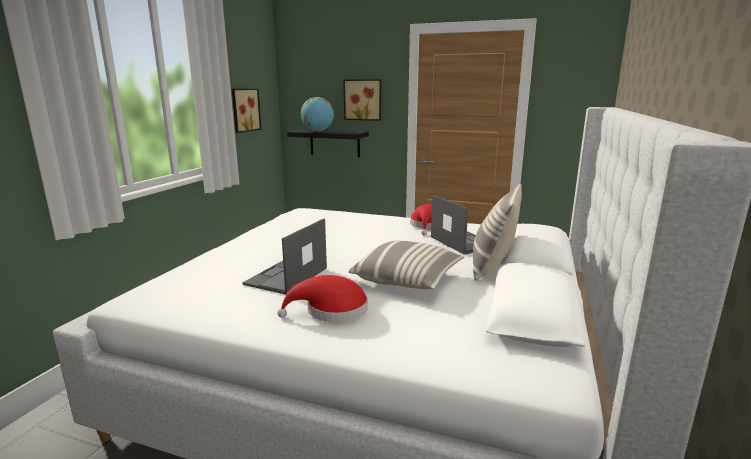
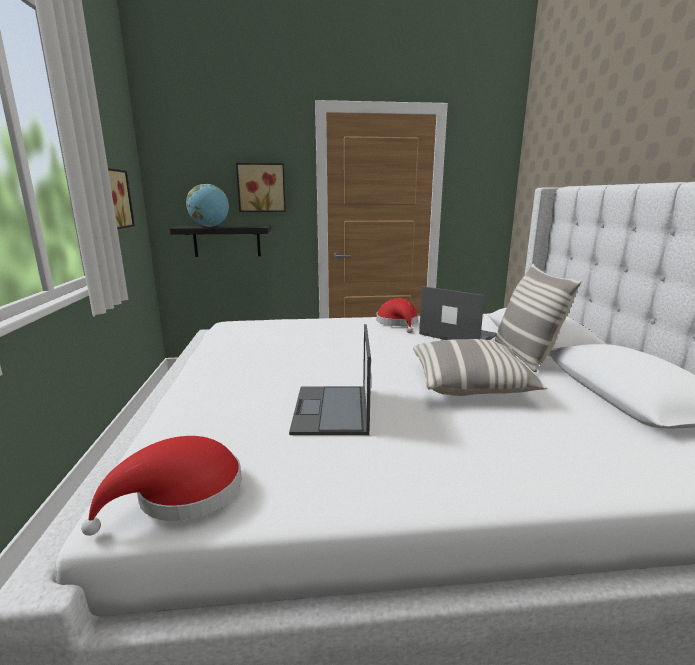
camera: 25 degrees left, 0 degrees up
(331, 310) = (453, 443): red hat -> red hat (182, 494)

